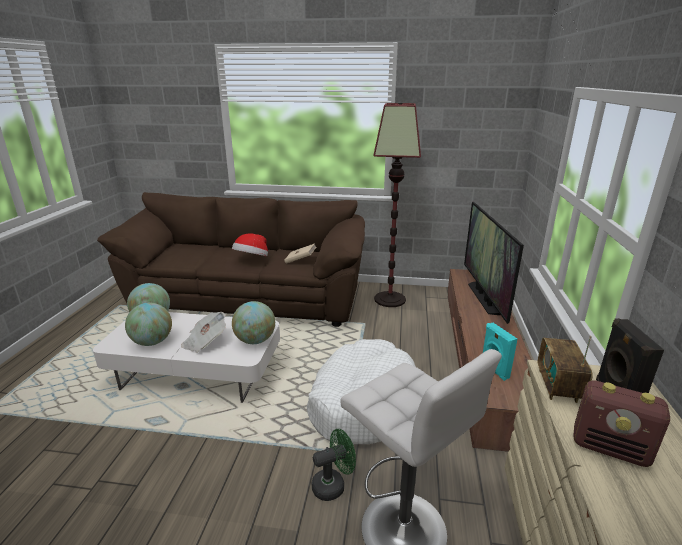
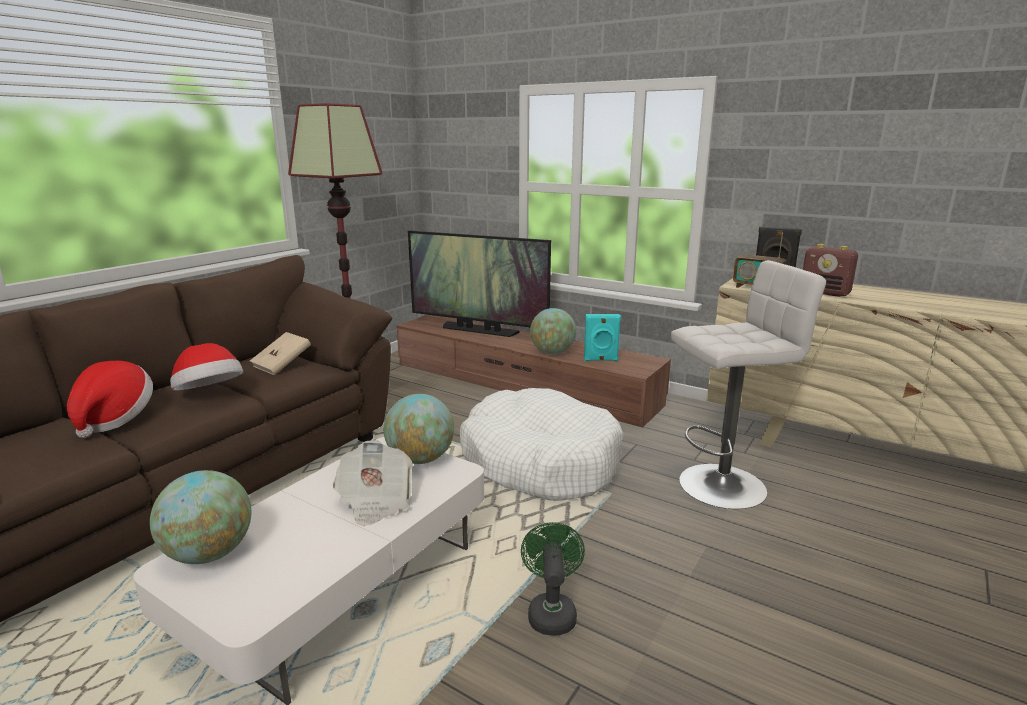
camera: 65 degrees left, 5 degrees down
(152, 342) = (306, 557): globe -> globe (552, 352)
(216, 253) = (114, 419): none -> hat
(333, 485) = (654, 510): green fan -> green fan (551, 611)
(610, 448) = (825, 293): radio -> radio turned 75 degrees clockwise

